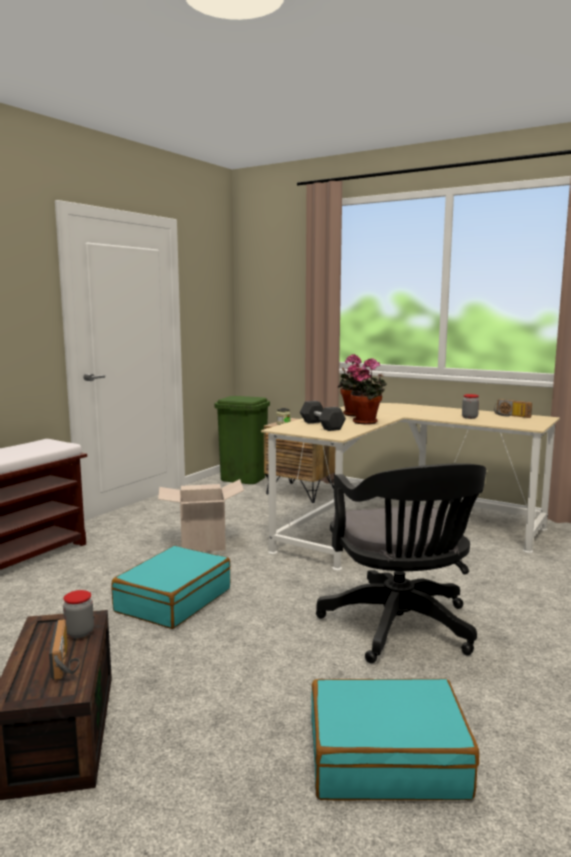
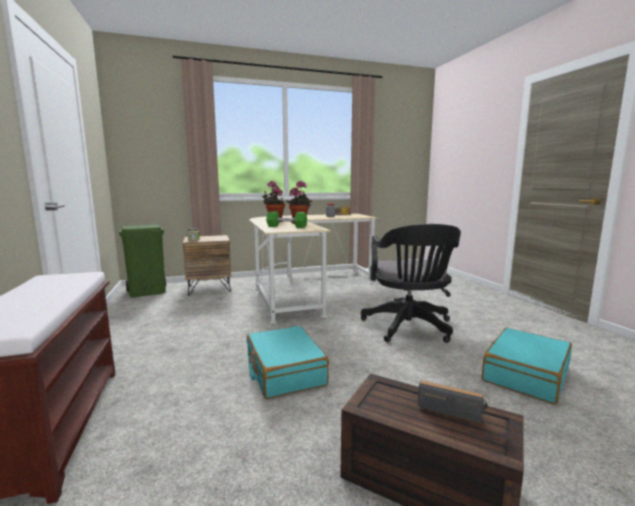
camera: 50 degrees left, 0 degrees up
(79, 632) = (402, 393): jar -> none
(202, 544) = (218, 335): cardboard box -> none
(322, 425) = (286, 226): grey dumbbell -> green dumbbell
(401, 629) = (409, 328): black office chair -> black office chair turned 60 degrees clockwise

